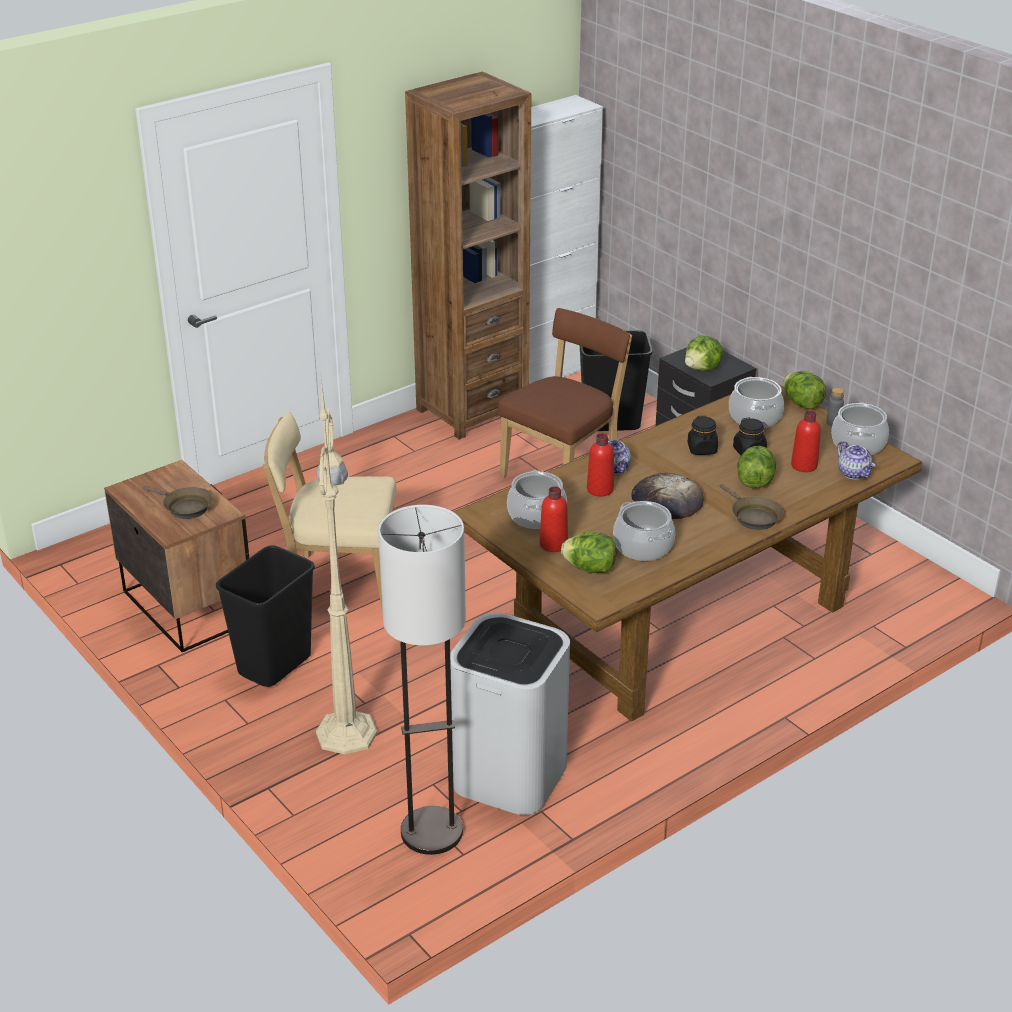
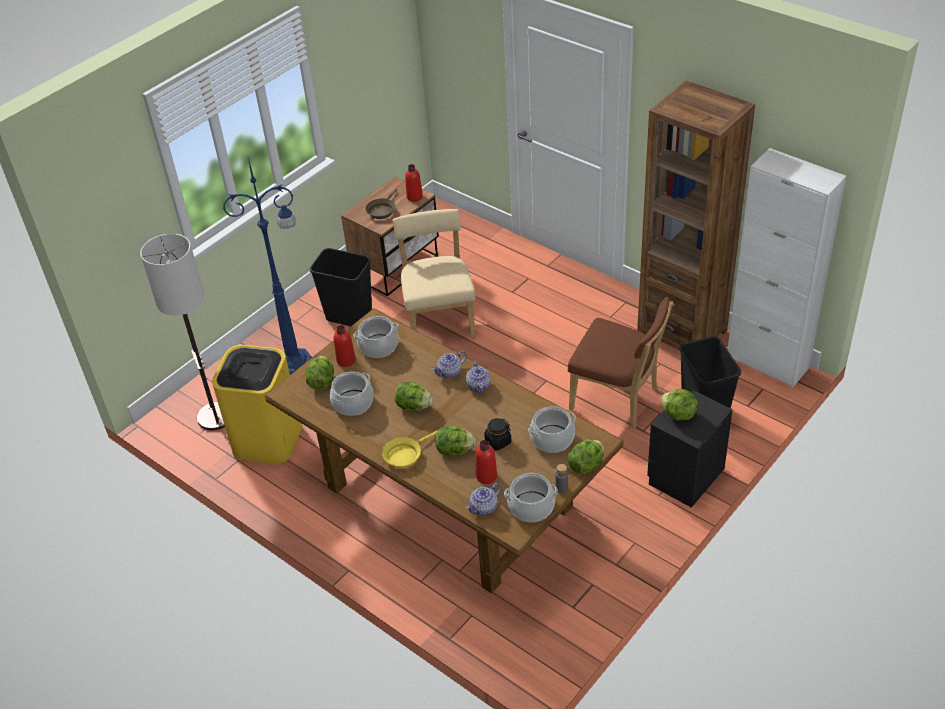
camera: 80 degrees right, 10 degrees up
(347, 731) = (296, 362): beige floor lamp -> blue floor lamp
(508, 776) = (267, 439): white trash can -> yellow trash can
(600, 489) = (419, 370): red bottle -> red bottle (414, 197)
(647, 451) = (479, 386): none -> teapot
(667, 501) = (414, 406): bread -> lettuce
(702, 449) = (492, 415): black jar -> none
(753, 516) = (405, 454): brown frying pan -> yellow frying pan

